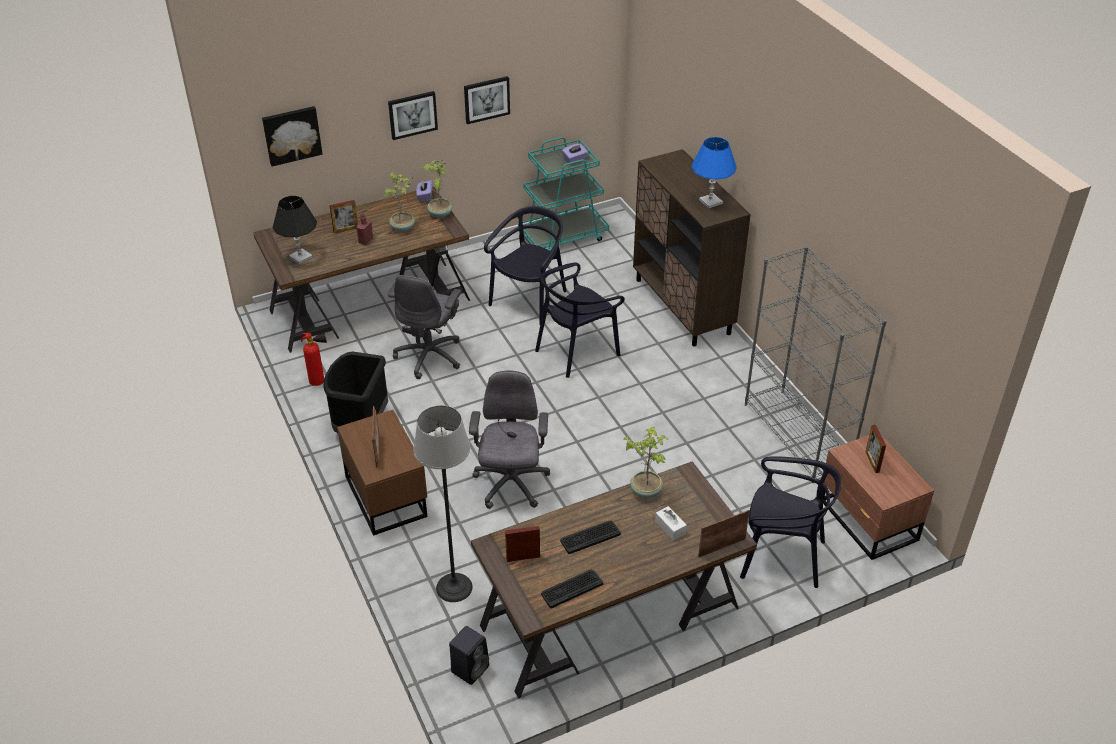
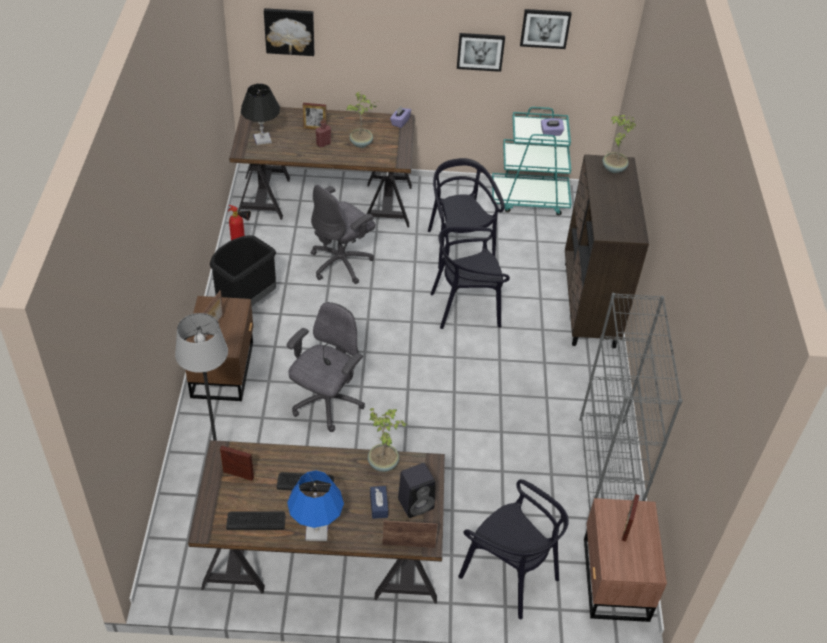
camera: 25 degrees right, 5 degrees up
(412, 114) = (405, 45): picture -> picture (545, 28)
(439, 214) = (400, 142): potted plant -> potted plant (613, 168)
(470, 668) = (183, 545): black speaker -> black speaker (416, 503)
(529, 300) = (458, 246): black chair -> black chair turned 75 degrees counterclockwise
(670, 527) = (379, 505): white tissue box -> blue tissue box
(710, 201) = (620, 217): blue table lamp -> blue table lamp (316, 531)

